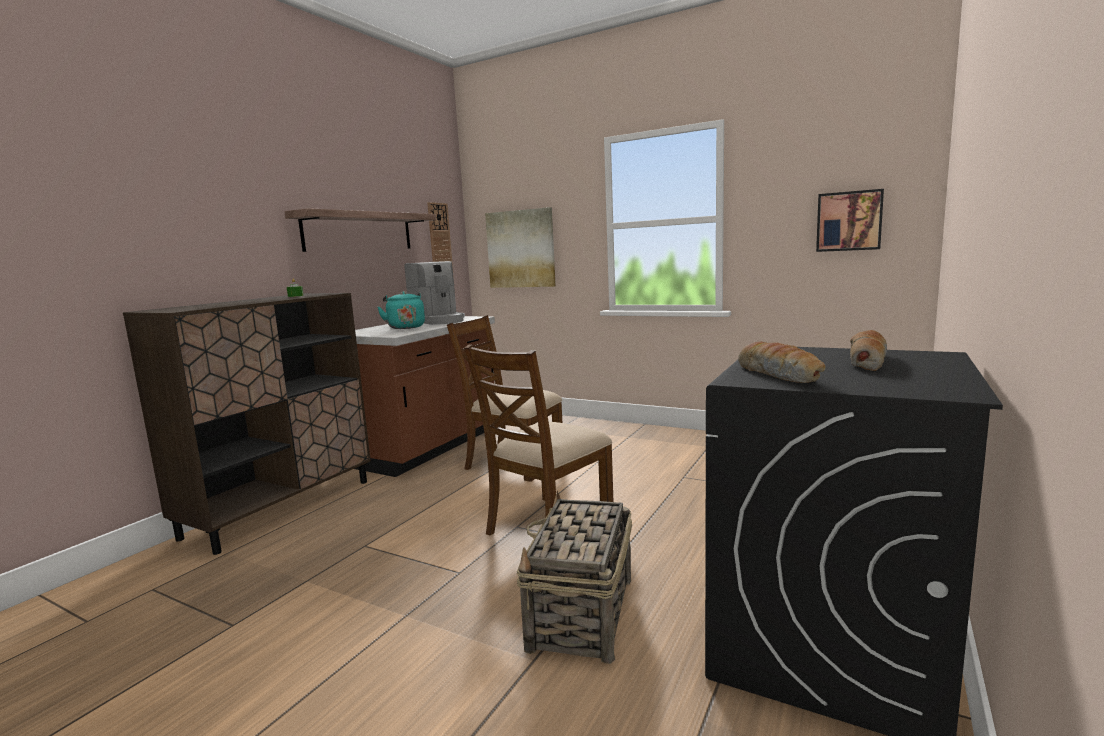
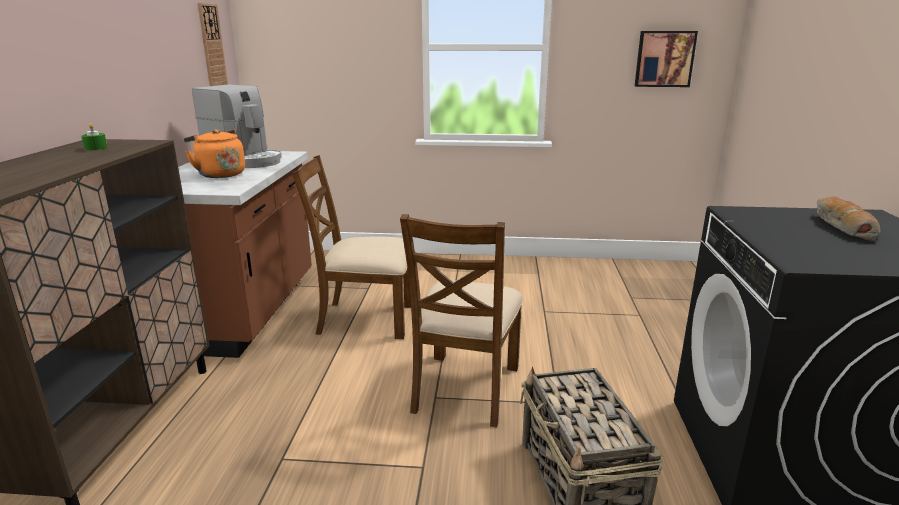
camera: 25 degrees left, 10 degrees up
(359, 232) = (134, 46): shelf -> none
(405, 327) = (219, 174): turquoise kettle -> orange kettle
(521, 249) = (314, 66): picture -> none
(780, 375) = (817, 252): bread -> none

